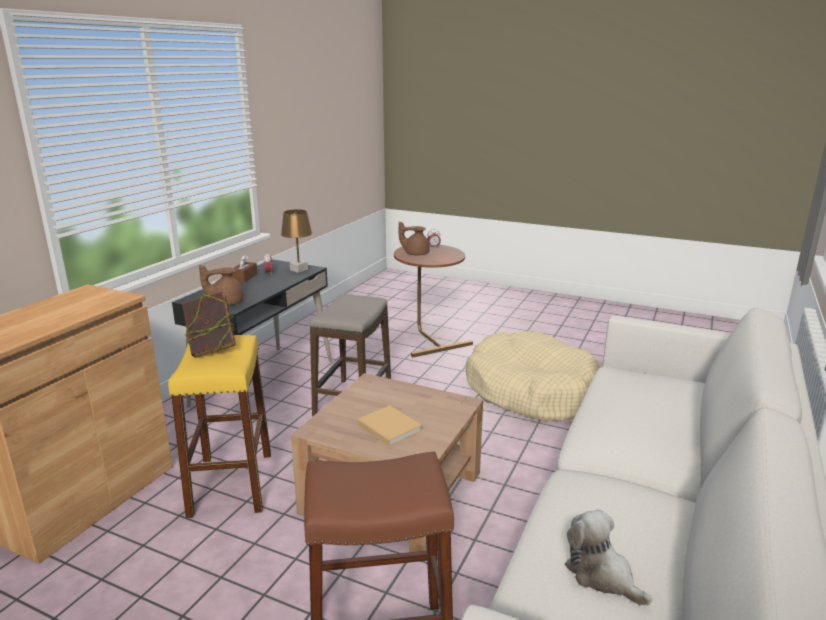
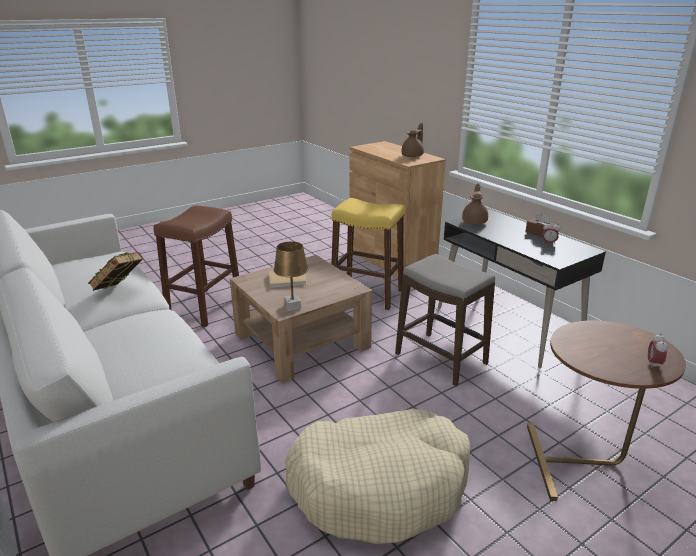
camera: 120 degrees right, 5 degrees up
(212, 350) = (378, 207): book -> book (120, 291)
(299, 270) = (555, 256): brown table lamp -> brown table lamp (292, 306)
(415, 253) = (617, 338): brown teapot -> brown teapot (413, 156)
(602, 575) = (94, 272): plush toy -> none

